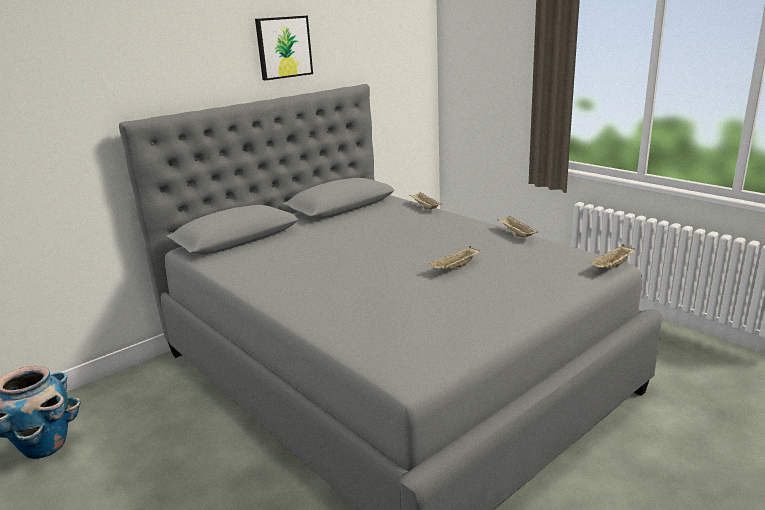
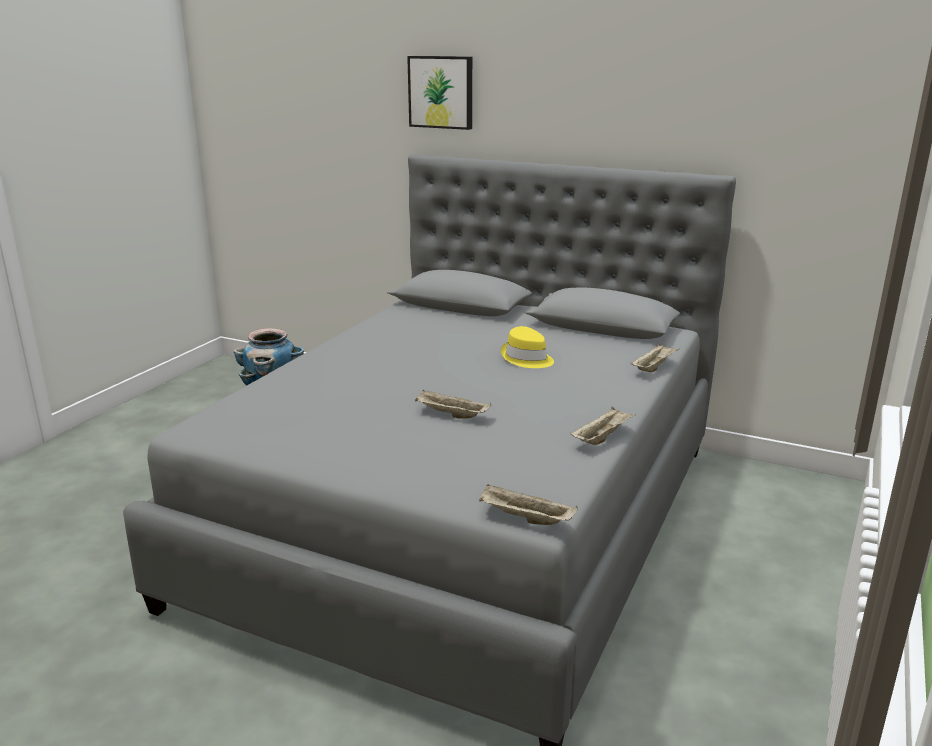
camera: 65 degrees right, 0 degrees up
(283, 47) = (618, 104): picture -> picture (441, 92)
(376, 234) = (527, 359): none -> yellow hat

